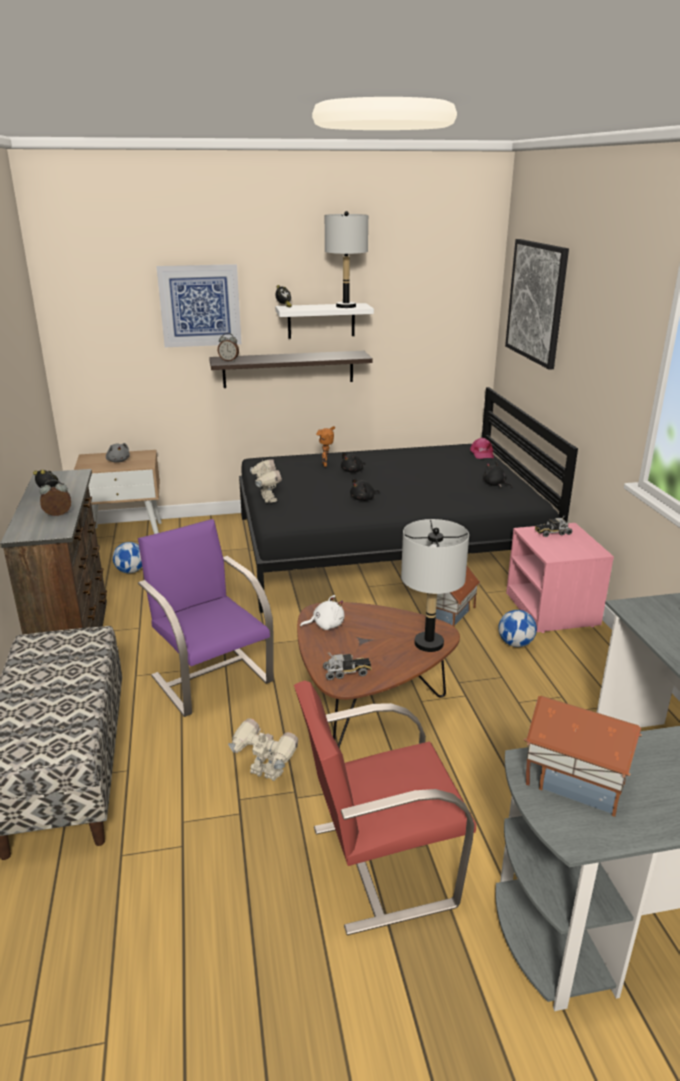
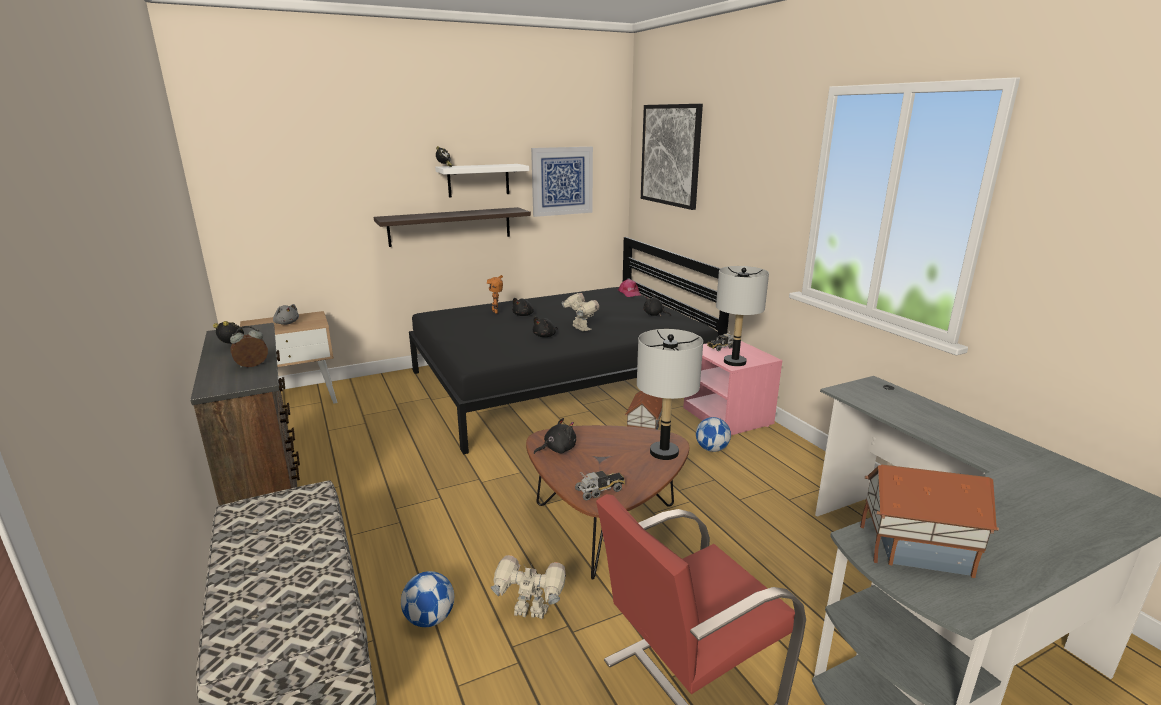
camera: 15 degrees left, 5 degrees down
(131, 571) = (313, 432): football -> football (430, 618)
(200, 306) = (362, 167): picture -> picture (562, 181)
(211, 677) = (435, 524): purple chair -> none
(229, 360) = (395, 218): alarm clock -> none
(267, 499) = (453, 344): toy robot -> toy robot (580, 329)
(326, 625) = (557, 449): white plush toy -> black plush toy
(345, 306) = (502, 165): grey table lamp -> grey table lamp (734, 362)

